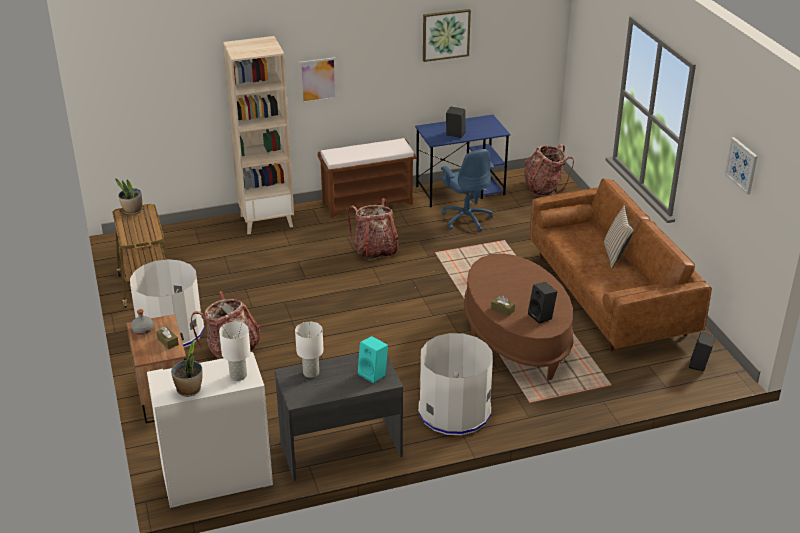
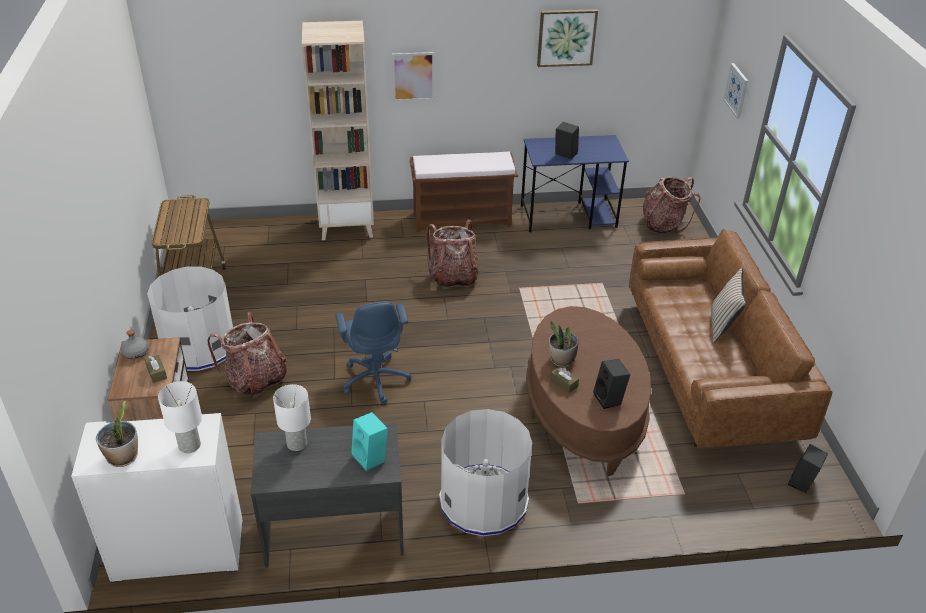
camera: 10 degrees right, 5 degrees up
(132, 211) = (182, 204): potted plant -> potted plant (561, 360)
(466, 219) = (565, 251): blue office chair -> blue office chair (375, 379)
(742, 165) = (896, 247): picture -> picture (736, 90)

